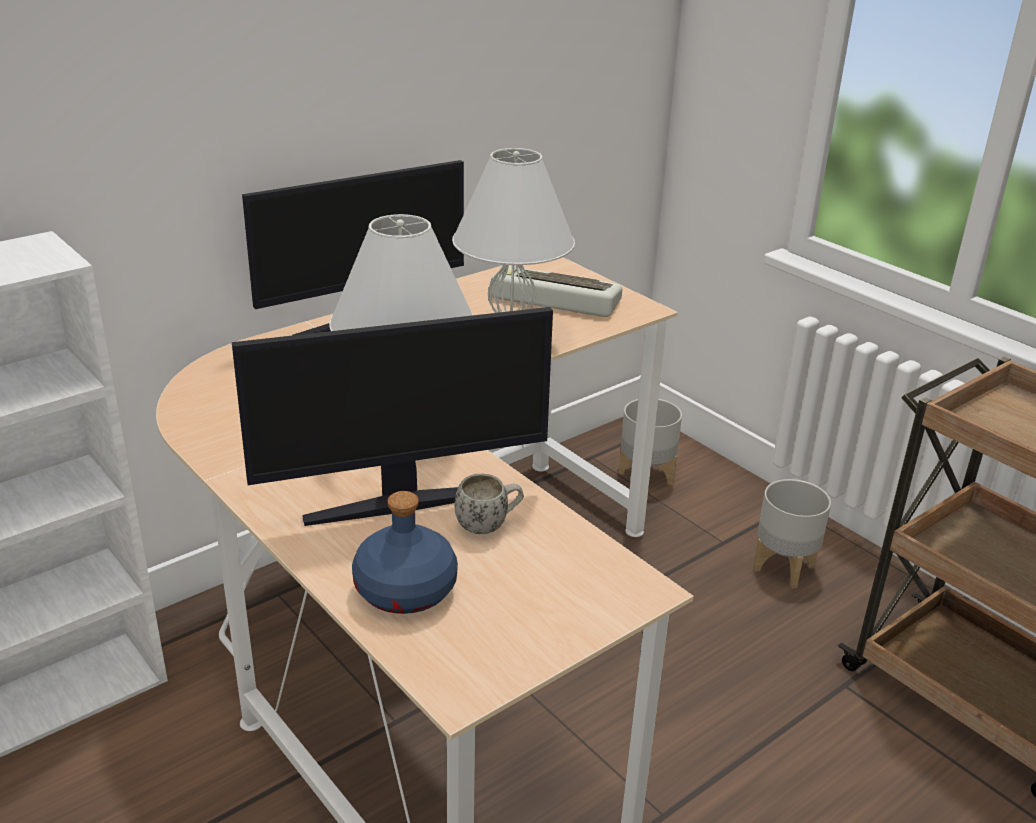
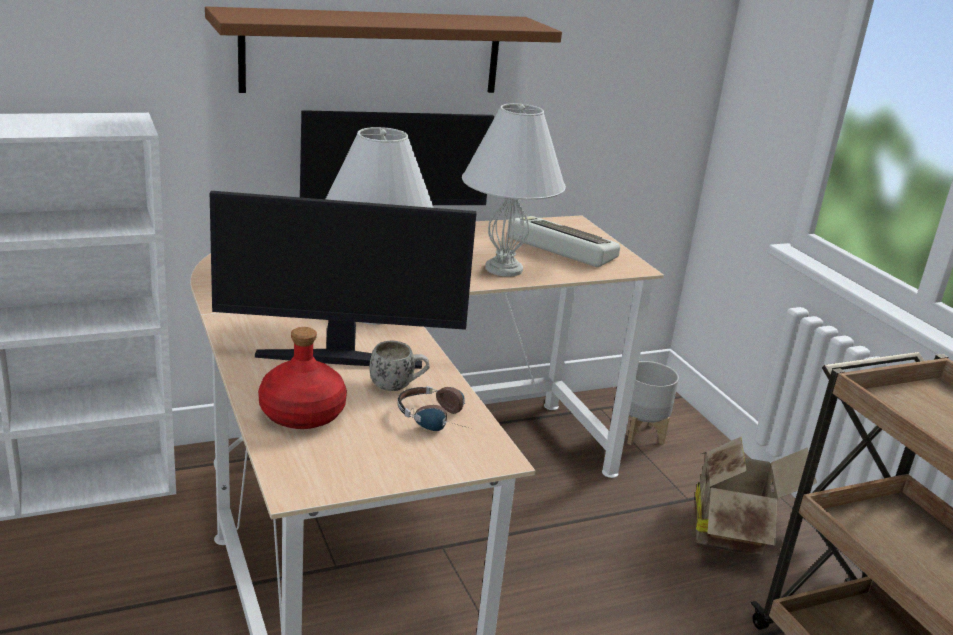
camera: 15 degrees right, 5 degrees down
(309, 105) = (374, 52): none -> brown shelf
(405, 590) = (301, 414): blue bottle -> red bottle
(559, 556) = (440, 419): none -> headphones
(782, 567) = (734, 531): grey planter -> cardboard box

